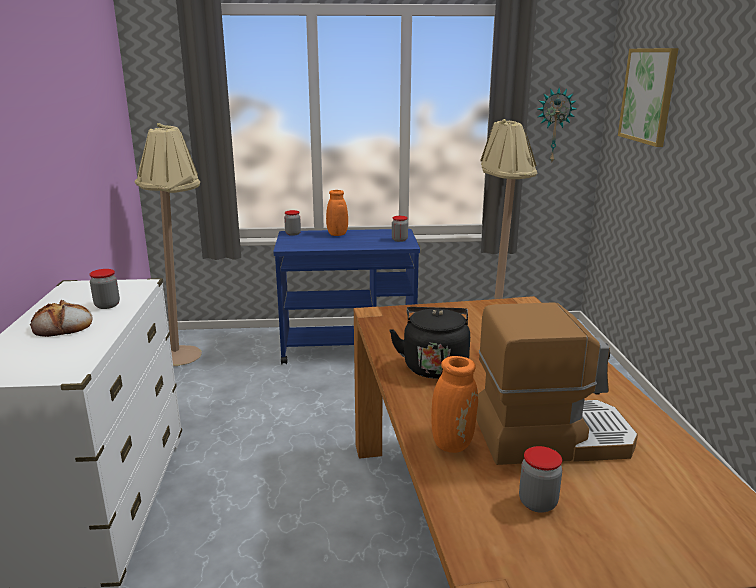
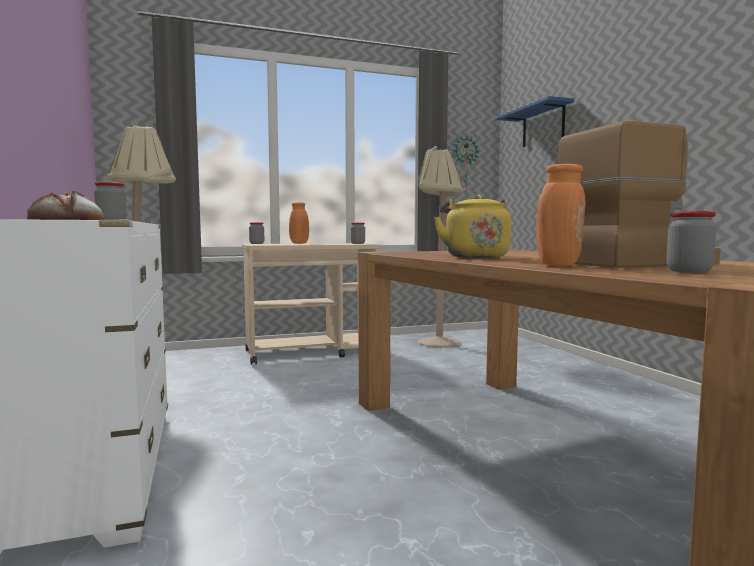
camera: 15 degrees left, 15 degrees down
(349, 348) = (312, 352): blue cart -> beige cart
(434, 366) = (474, 257): black kettle -> yellow kettle
(648, 95) = (543, 125): picture -> blue shelf

